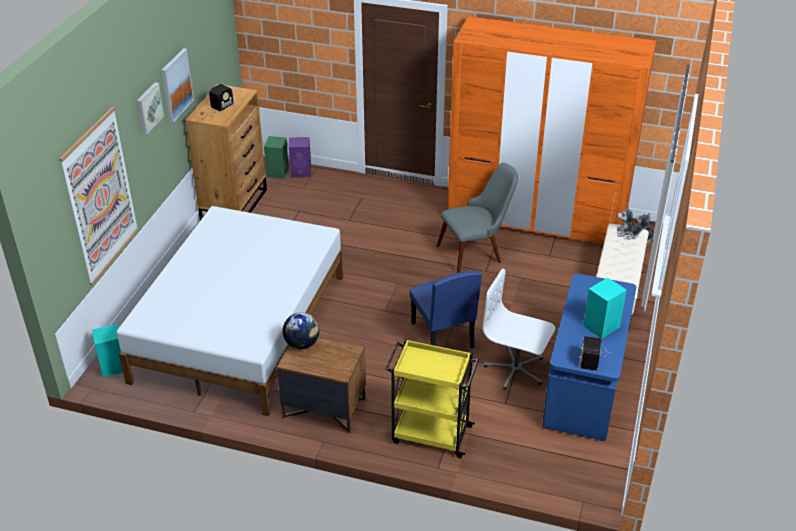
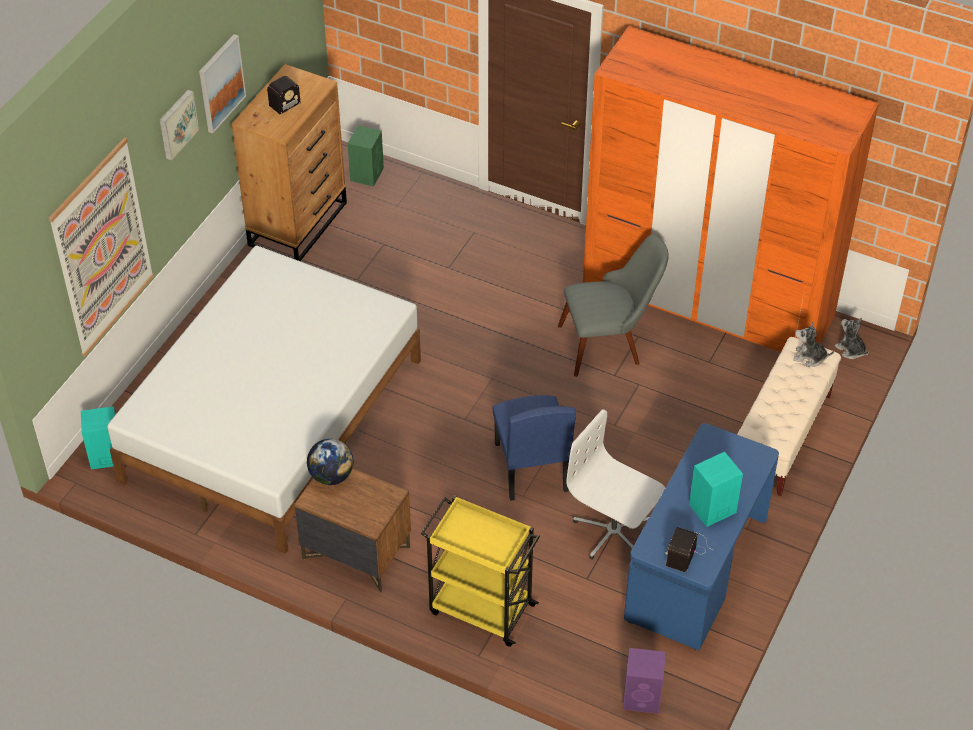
camera: 10 degrees right, 10 degrees up
(301, 172) = (400, 178): purple speaker -> purple speaker (643, 698)

